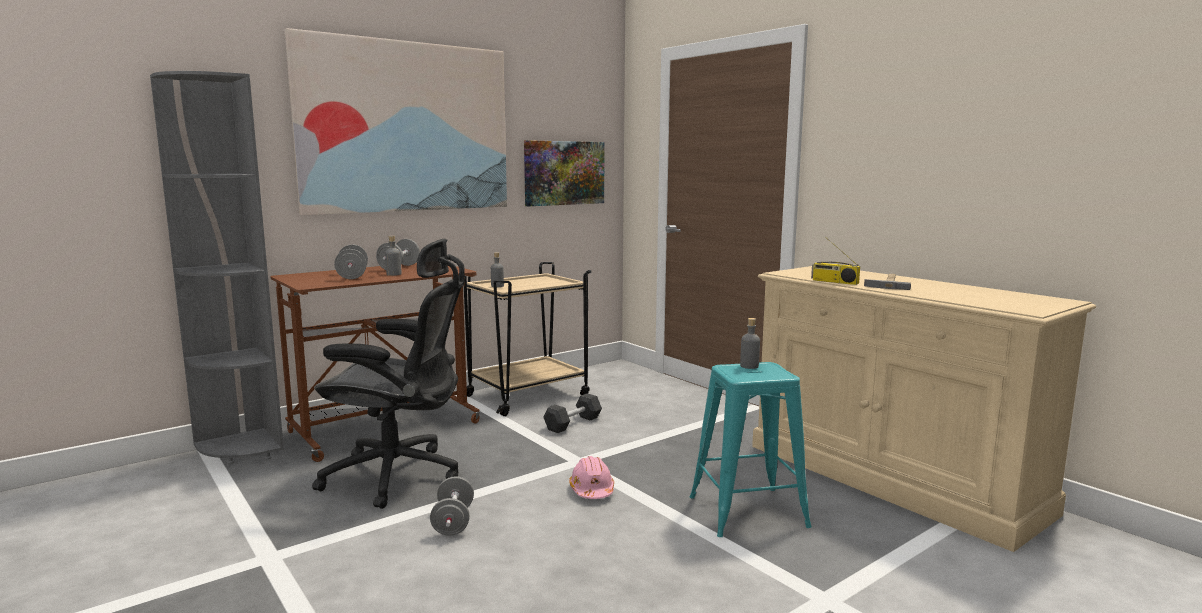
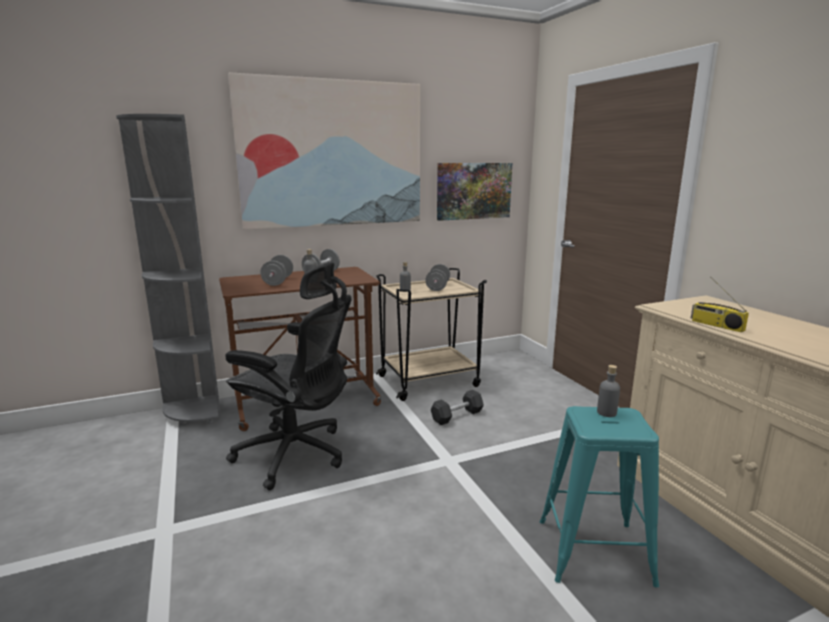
camera: 15 degrees right, 5 degrees up
(453, 522) = (319, 516): grey dumbbell -> grey dumbbell (438, 287)
(592, 490) = (450, 497): pink hard hat -> none
(888, 283) = (781, 332): hammer -> none

